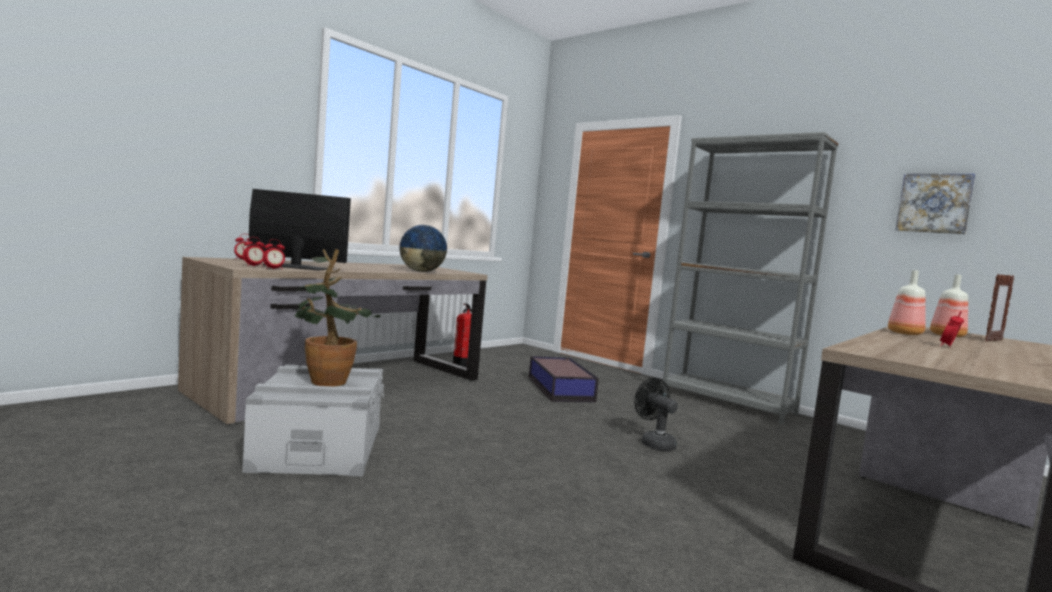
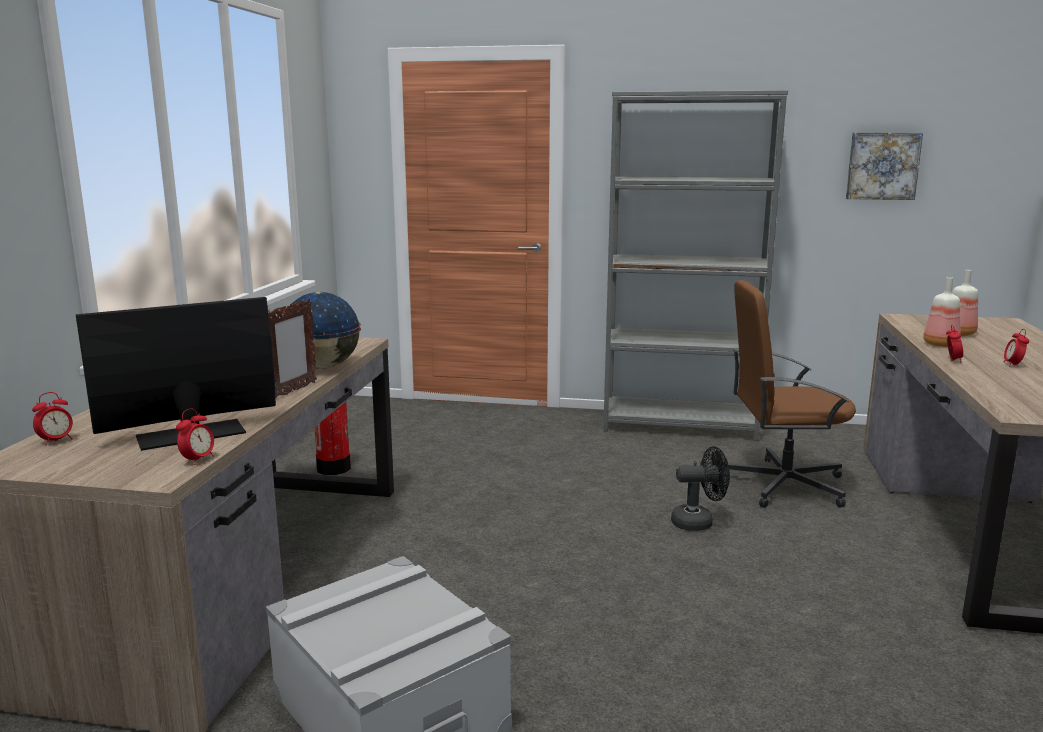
camera: 30 degrees left, 10 degrees up
(253, 266) = (146, 462): alarm clock -> alarm clock (952, 361)
(326, 379) = (382, 614): potted plant -> none
(560, 389) = (503, 469): storage box -> none
(654, 443) = (699, 522): black fan -> black fan turned 150 degrees clockwise
(761, 447) = (782, 484): none -> brown office chair
(993, 341) = (990, 330): picture frame -> picture frame (294, 391)

